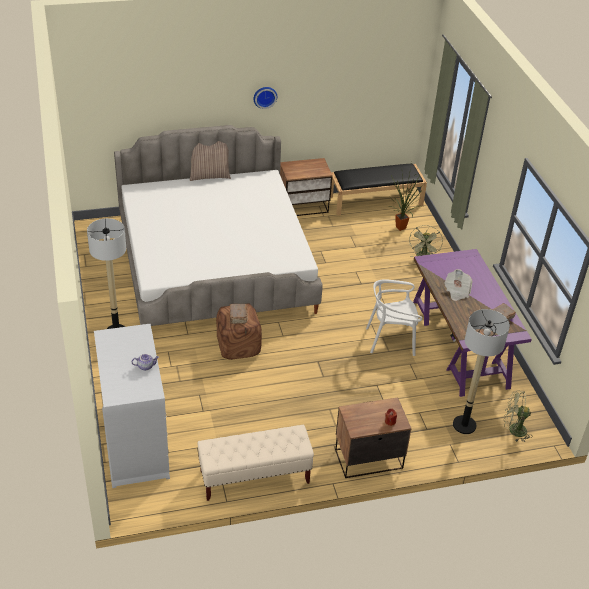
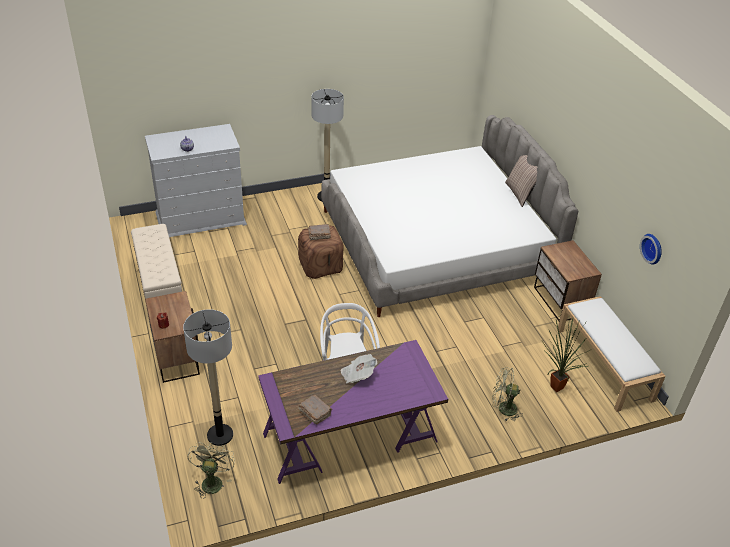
camera: 85 degrees right, 0 degrees up
(264, 96) = (584, 157): wall clock -> wall clock (653, 248)
(376, 200) = (604, 364): black bench -> white bench

